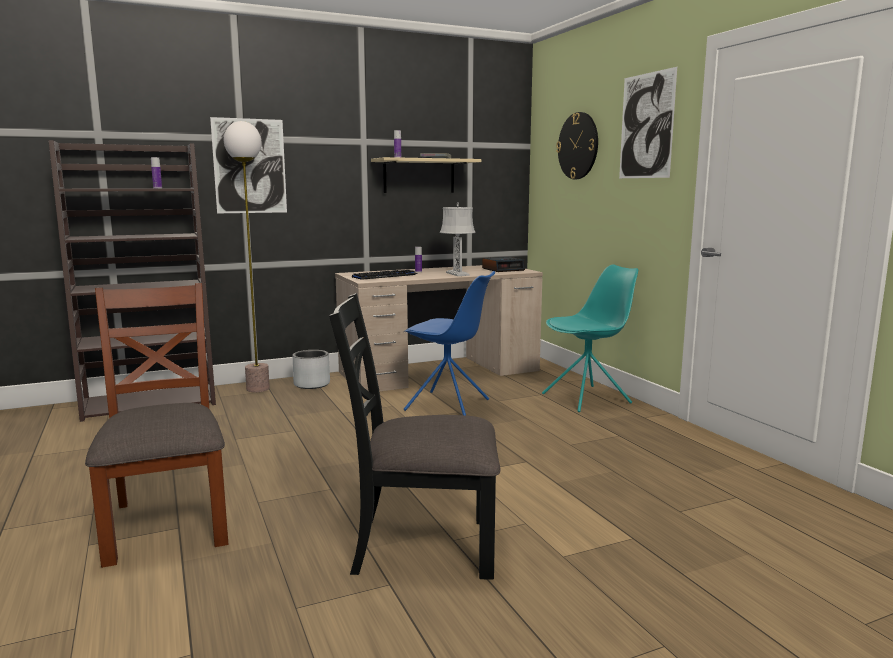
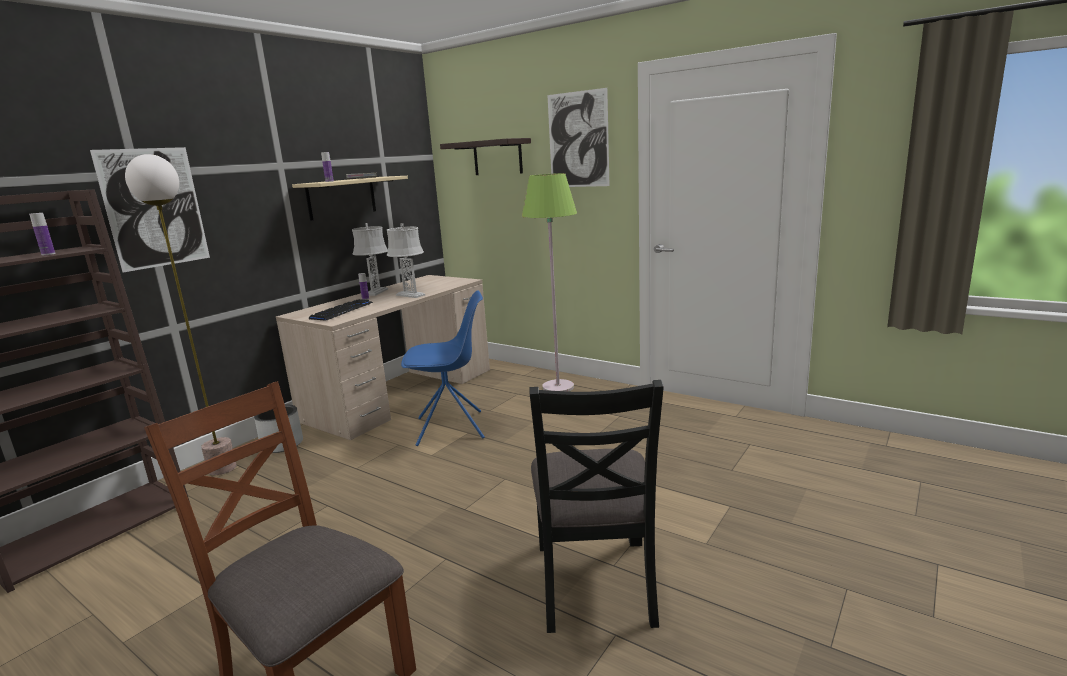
camera: 30 degrees left, 5 degrees up
(422, 545) = (596, 582): black chair -> black chair turned 60 degrees counterclockwise
(435, 269) = (376, 292): none -> grey table lamp
(503, 269) = (441, 282): alarm clock -> none
(578, 146) = (497, 157): wall clock -> shelf
(587, 398) = (558, 387): turquoise chair -> green floor lamp

